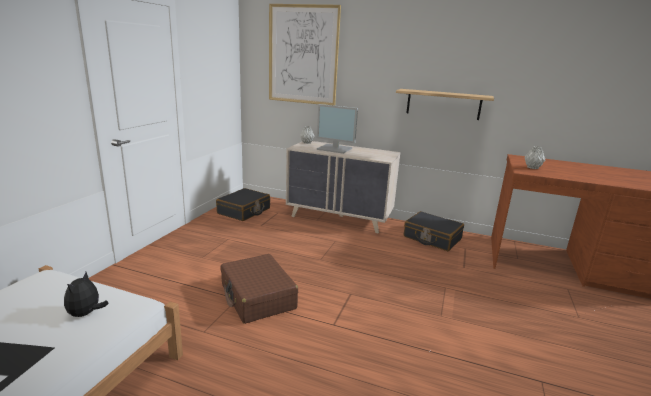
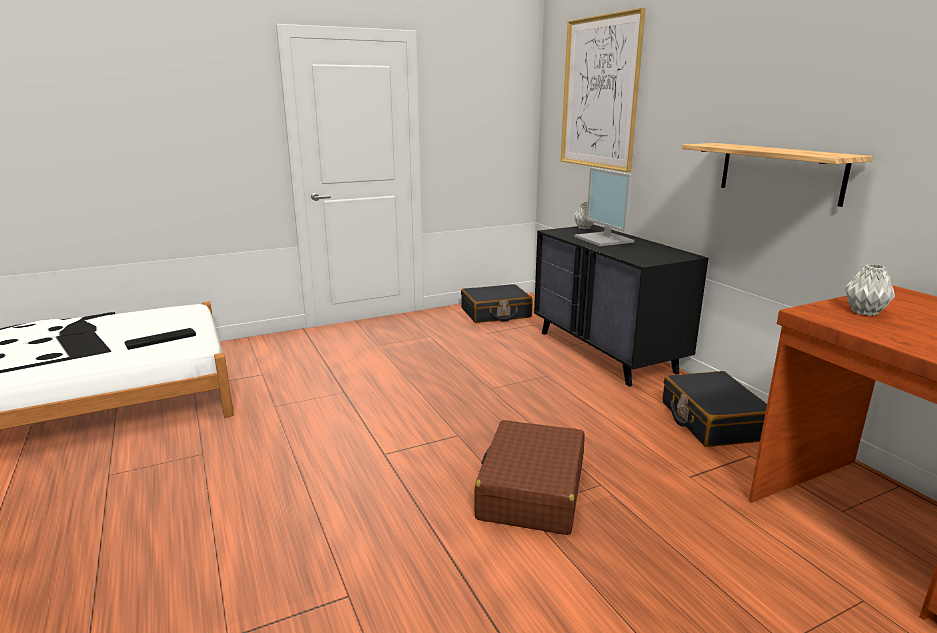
camera: 45 degrees right, 0 degrees up
(86, 314) = (160, 339): plush toy -> keyboard
(258, 297) = (362, 398): brown suitcase -> brown suitcase (531, 491)
(340, 218) = (606, 352): beige dresser -> black dresser

